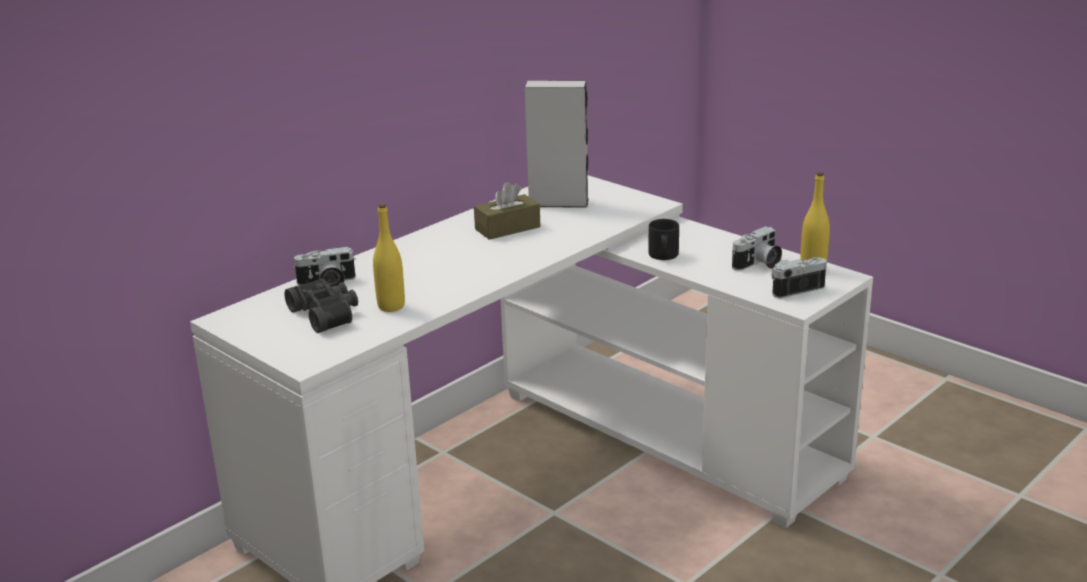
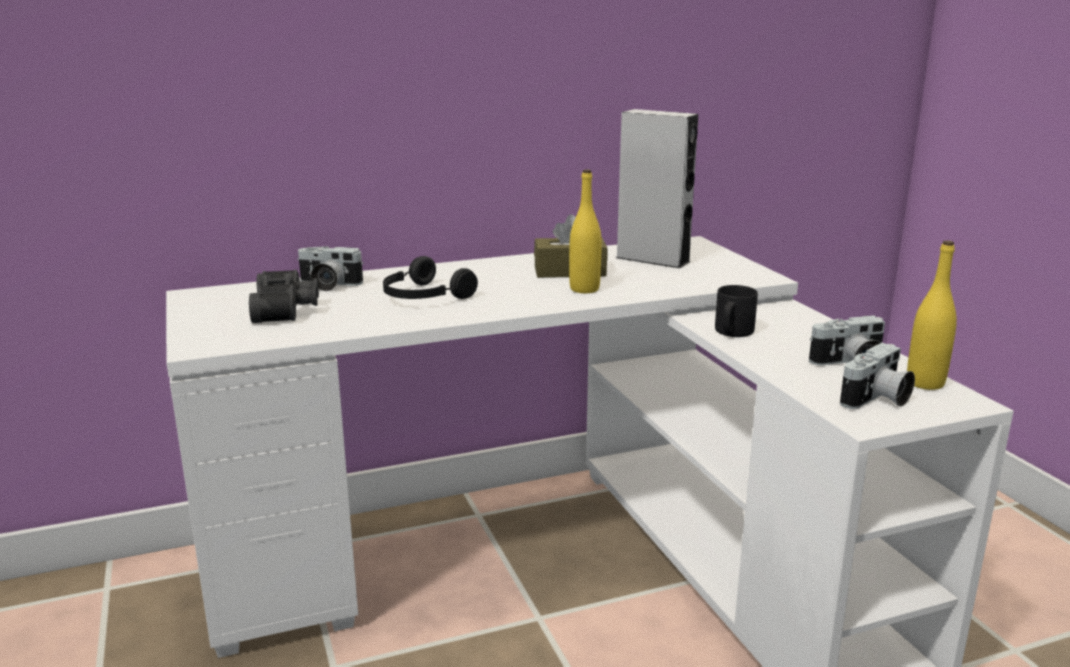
camera: 25 degrees right, 5 degrees down
(391, 306) = (357, 315): yellow bottle -> yellow bottle (584, 289)
(421, 278) = (423, 297): none -> black headphones
(794, 288) = (877, 400): camera -> camera turned 135 degrees clockwise

